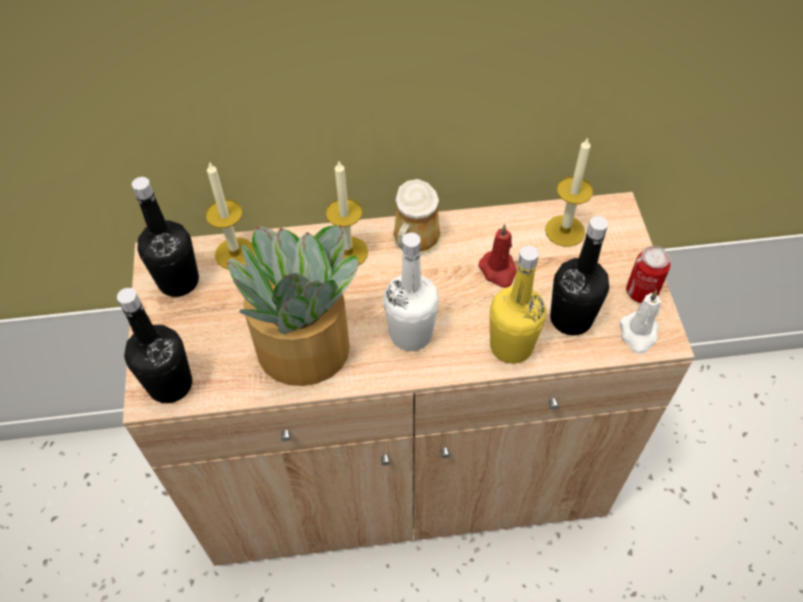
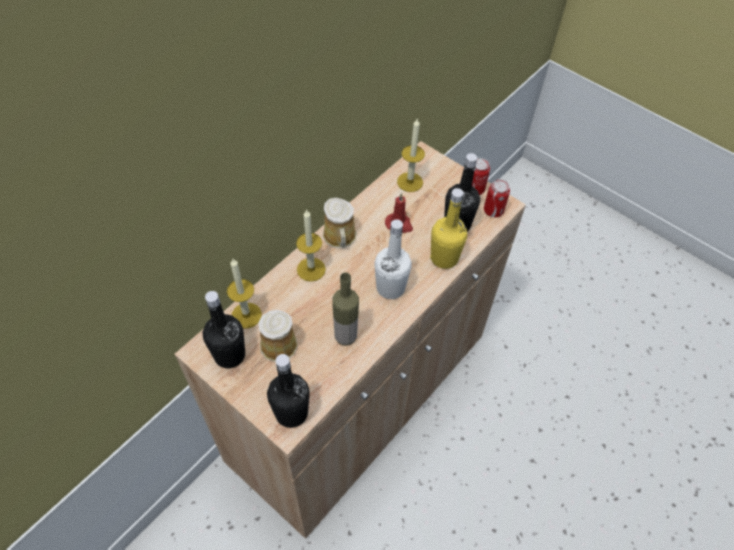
camera: 45 degrees left, 0 degrees up
(233, 304) = (277, 343): none -> mug
(305, 350) = (345, 336): potted plant -> bottle
(638, 334) = (493, 210): white candle -> can

